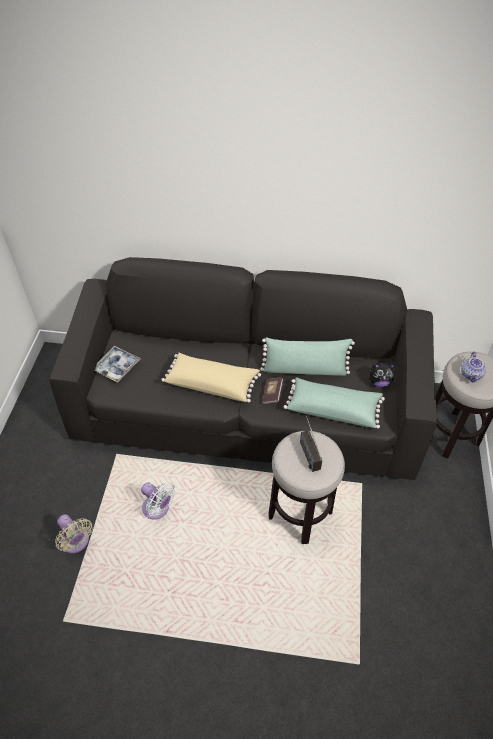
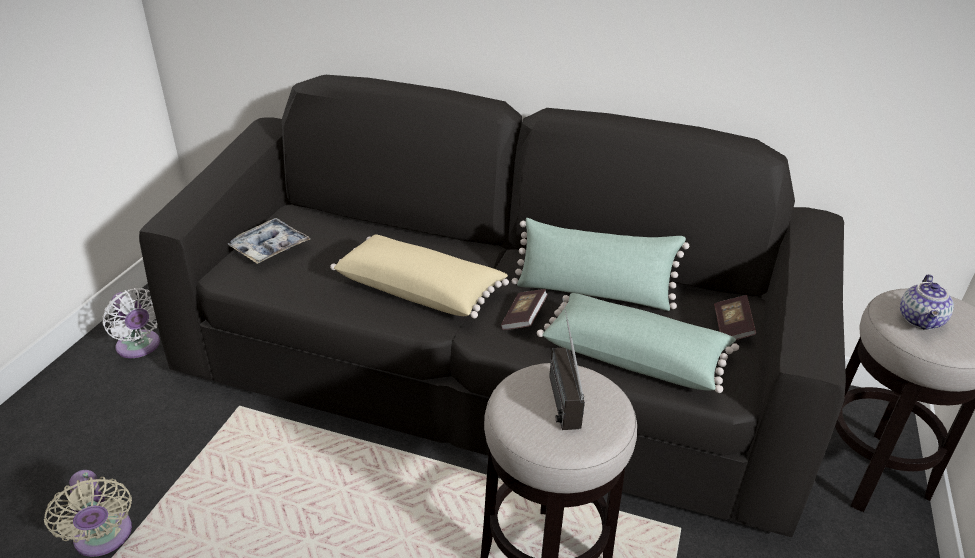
camera: 10 degrees right, 15 degrees down
(158, 509) = (275, 507): white fan -> white fan (140, 347)
(379, 382) = (731, 328): plush toy -> book

